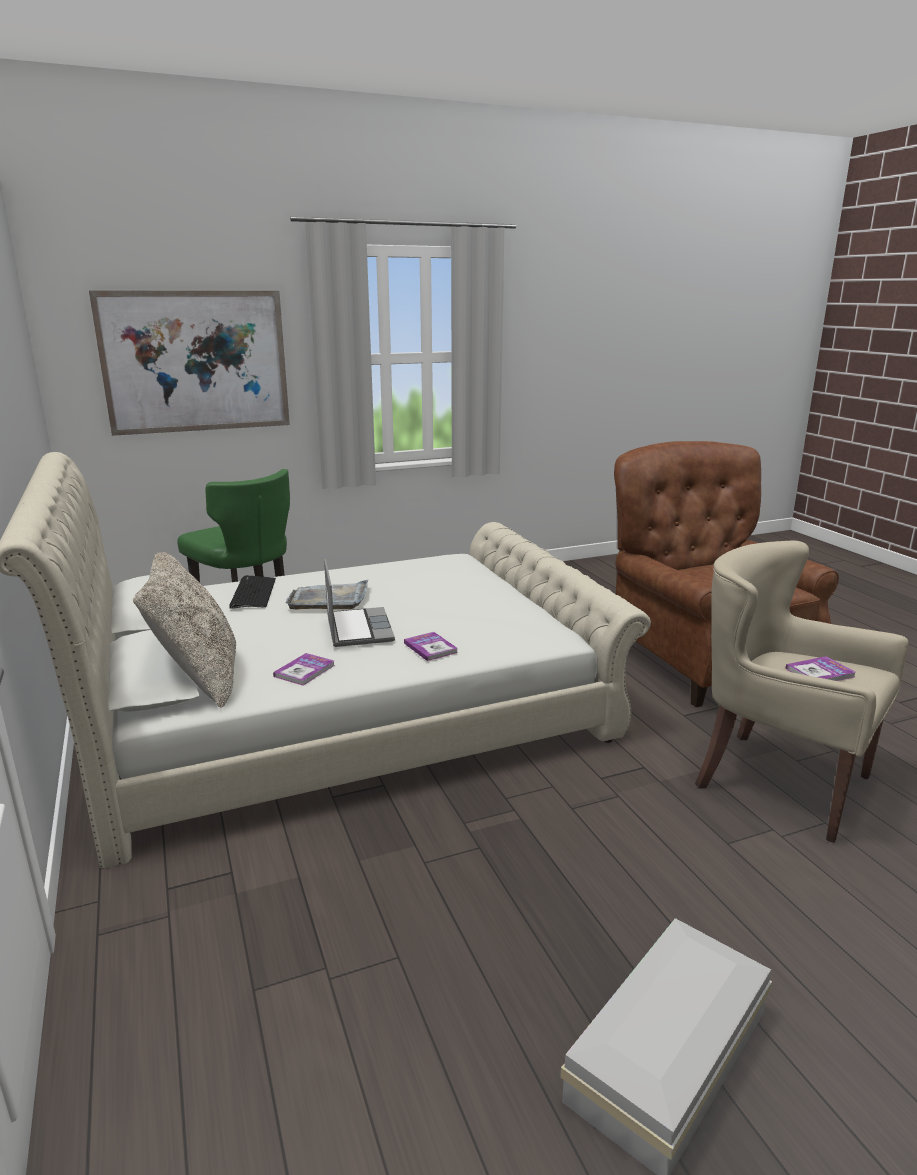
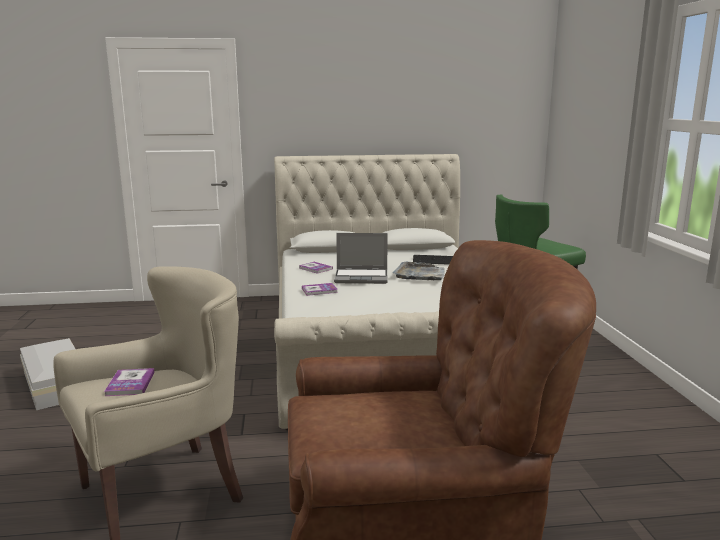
camera: 105 degrees right, 5 degrees down
(196, 362) = (595, 117): picture -> none
(198, 679) = (324, 254): beige pillow -> none

